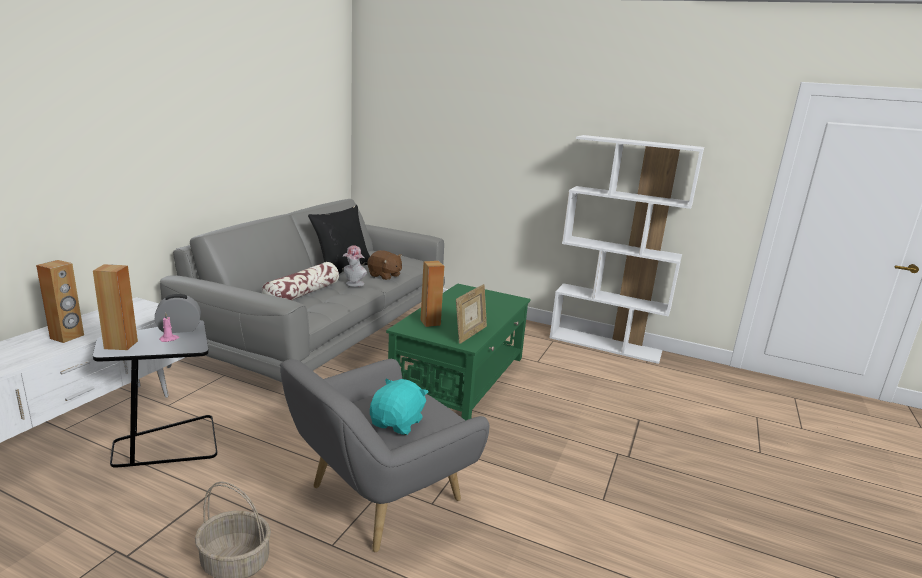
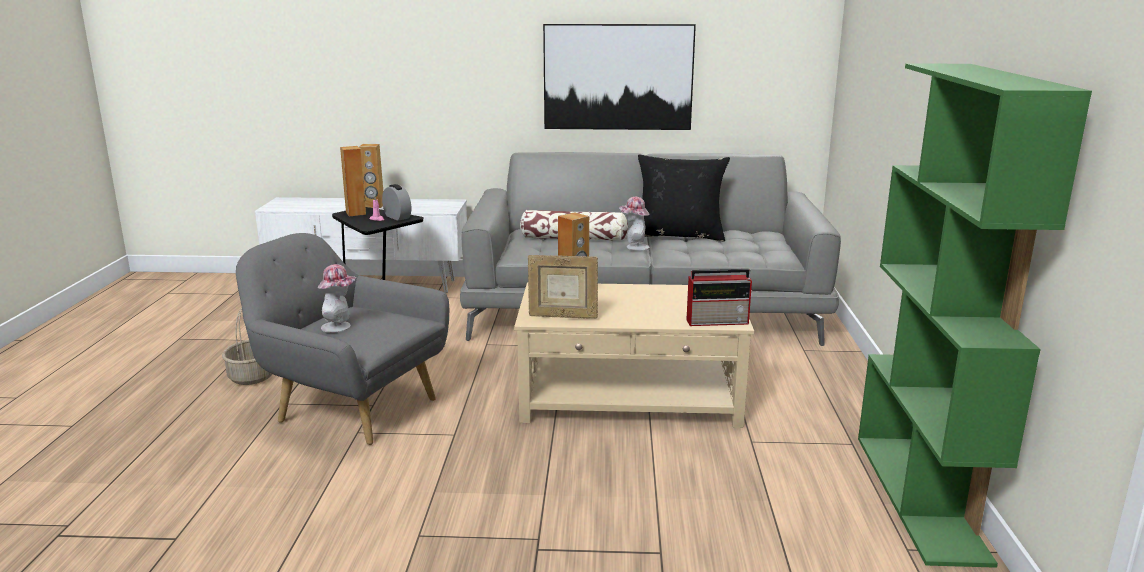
camera: 70 degrees right, 0 degrees up
(244, 153) = (618, 77): none -> picture
(384, 276) = (694, 253): brown plush toy -> none
(398, 423) = (340, 327): turquoise plush toy -> hat
(460, 377) = (631, 397): green coffee table -> beige coffee table
(512, 301) = (718, 321): none -> radio
(605, 344) = (920, 496): white bookcase -> green bookcase

